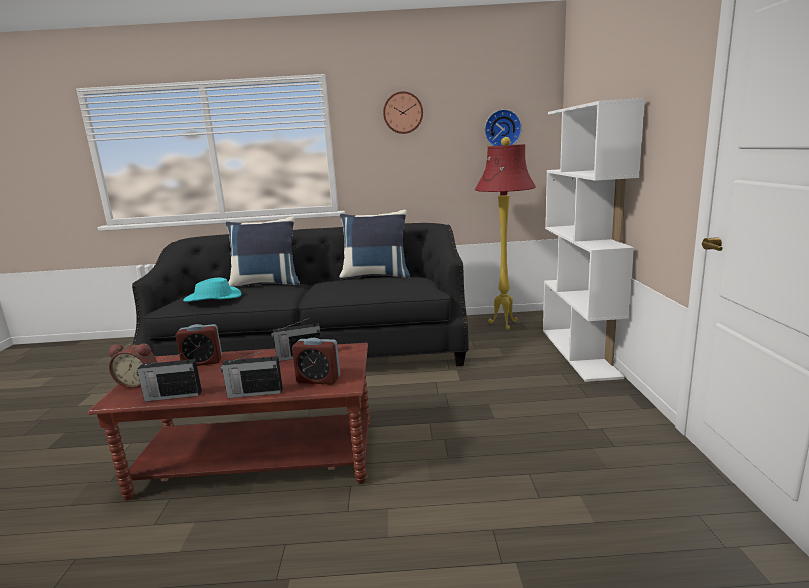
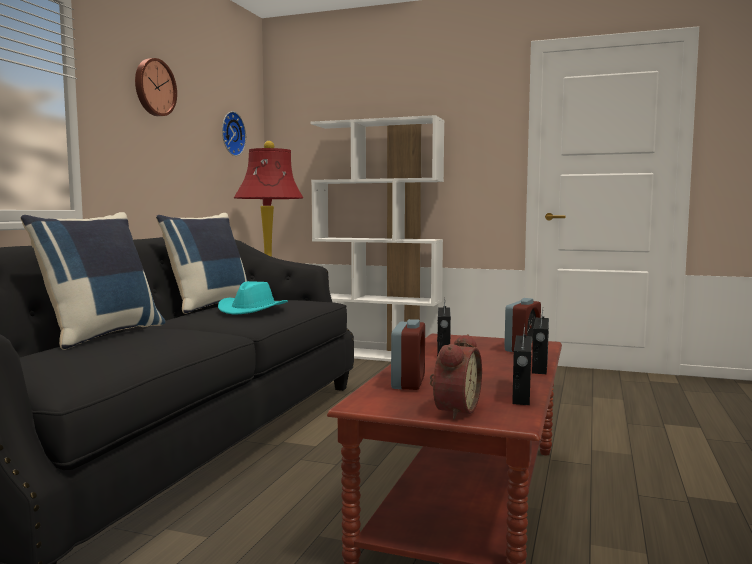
camera: 70 degrees left, 10 degrees down
(213, 298) = (122, 354): turquoise hat -> turquoise hat (252, 310)

